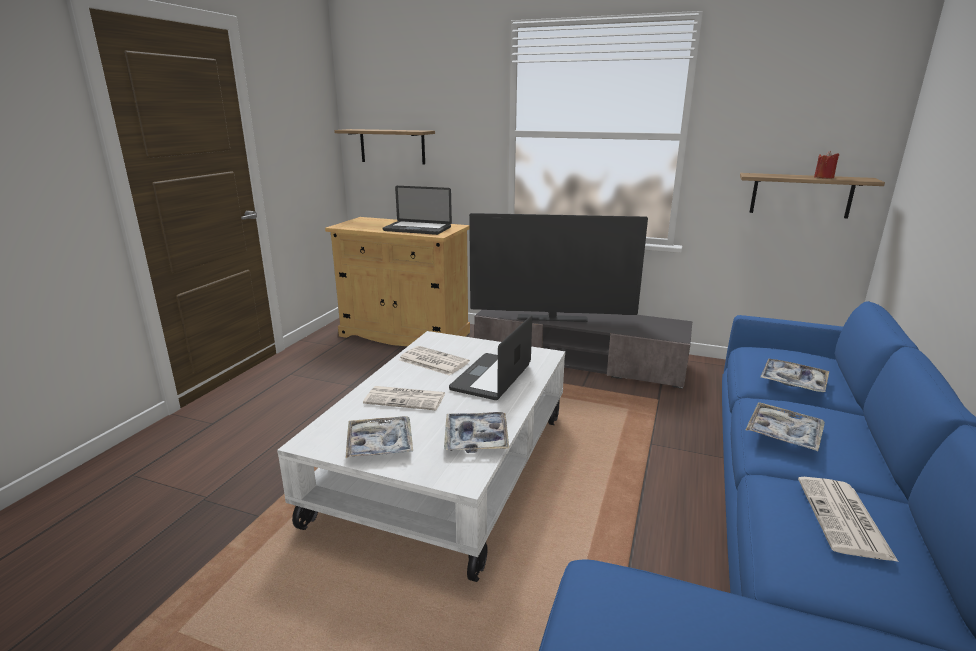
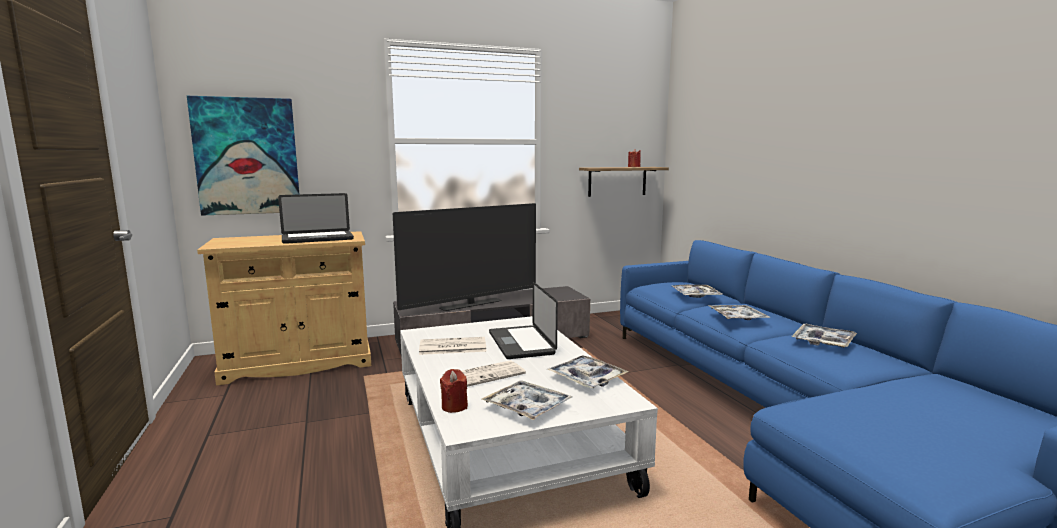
camera: 40 degrees left, 10 degrees down
(337, 419) = (454, 406): none -> red candle
(392, 146) = (247, 156): shelf -> picture
(844, 519) = (823, 342): newspaper -> tray

